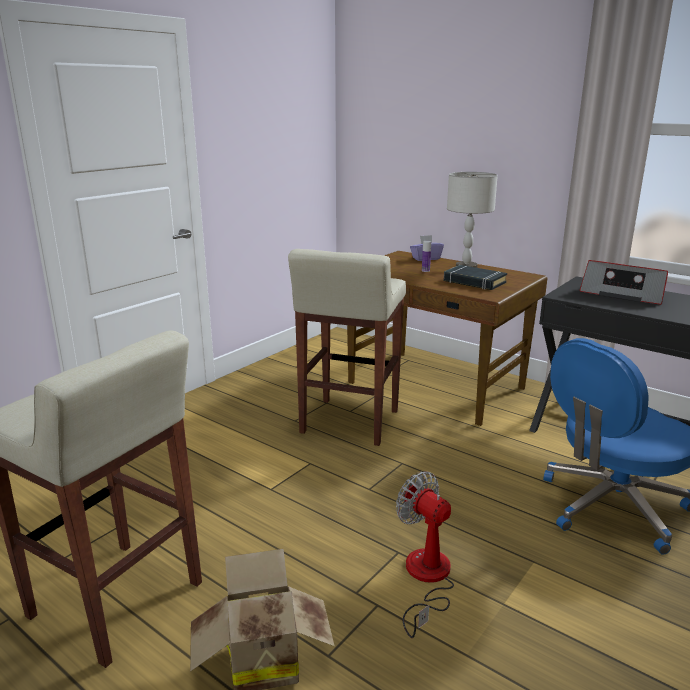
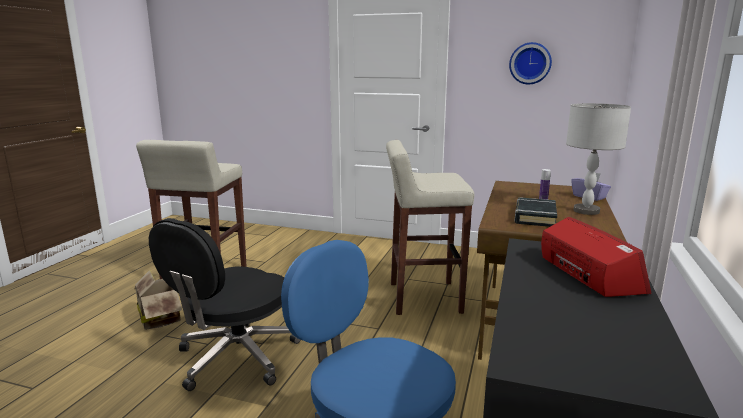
camera: 70 degrees right, 5 degrees down
(271, 134) = (530, 63): none -> wall clock
(426, 579) = (235, 358): fan -> black office chair
(623, 294) = (588, 274): radio -> radio turned 150 degrees clockwise

